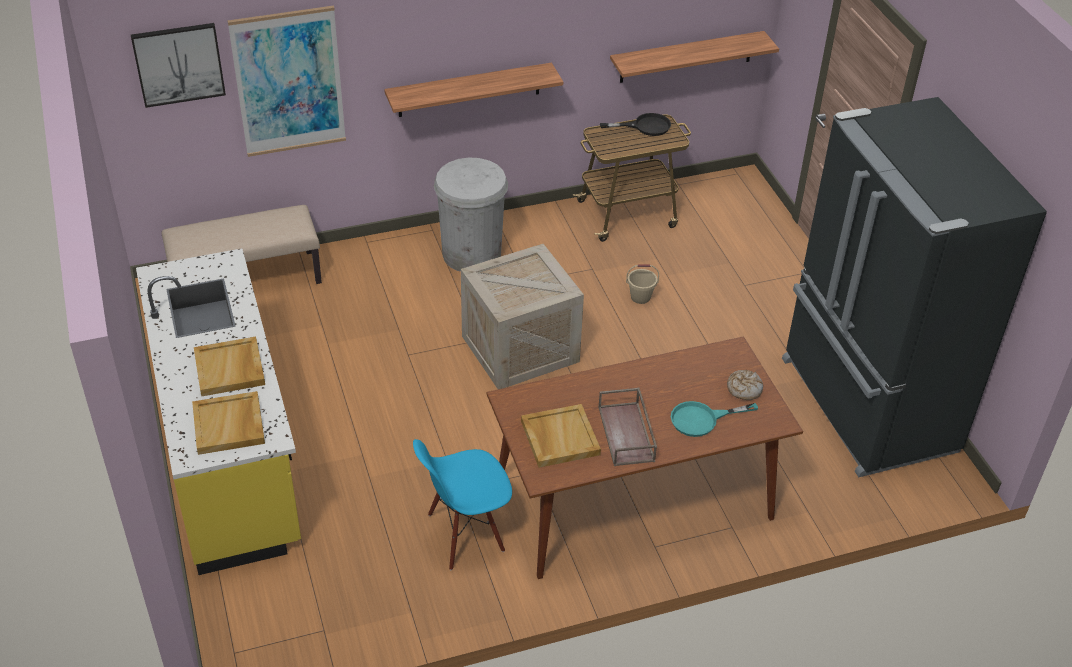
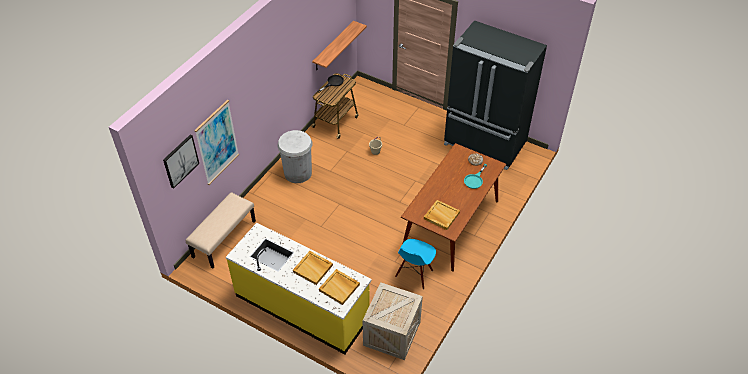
camera: 40 degrees left, 5 degrees up
(469, 90) = (273, 105): shelf -> none
(521, 347) = (357, 197): crate -> crate (391, 332)
(627, 434) = (459, 200): brown tray -> none

